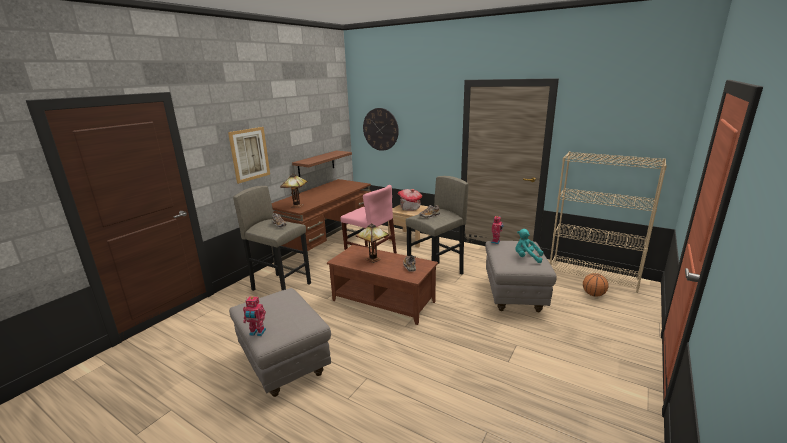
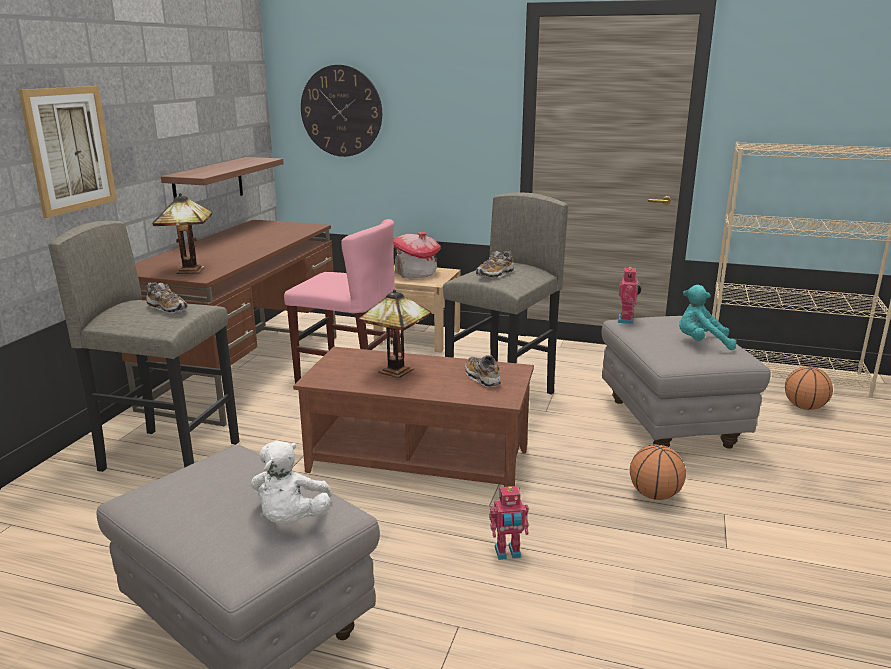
camera: 15 degrees left, 0 degrees up
(257, 333) = (207, 554): toy robot -> toy robot (508, 553)
(294, 323) = (291, 520): none -> white plush toy
(486, 331) = (654, 495): none -> basketball

